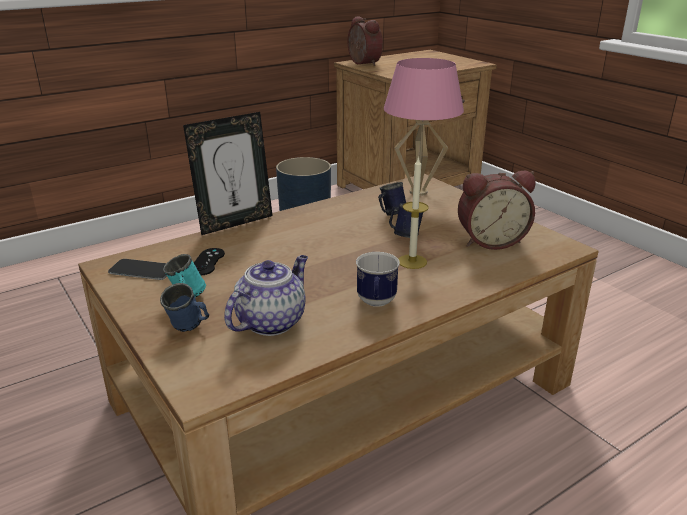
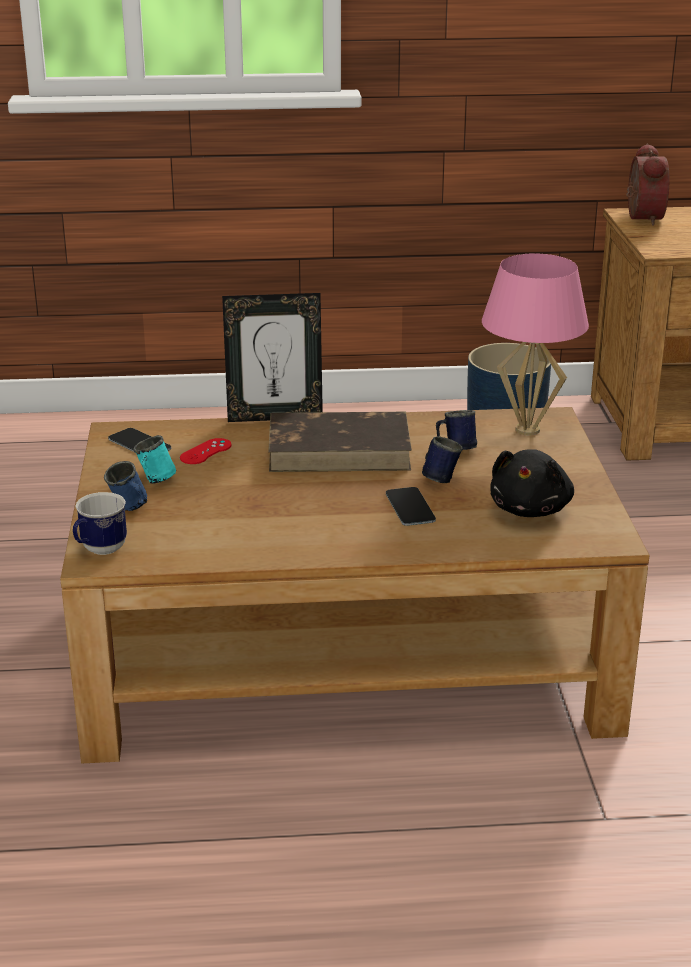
camera: 30 degrees right, 0 degrees up
(207, 262) = (206, 452): black game controller -> red game controller
(271, 321) = (205, 524): teapot -> none
(311, 233) = (340, 449): none -> brown book
(376, 303) = (320, 536): mug -> mug (99, 550)
(412, 261) = (410, 507): candle -> phone
(490, 240) = (531, 509): alarm clock -> black plush toy

